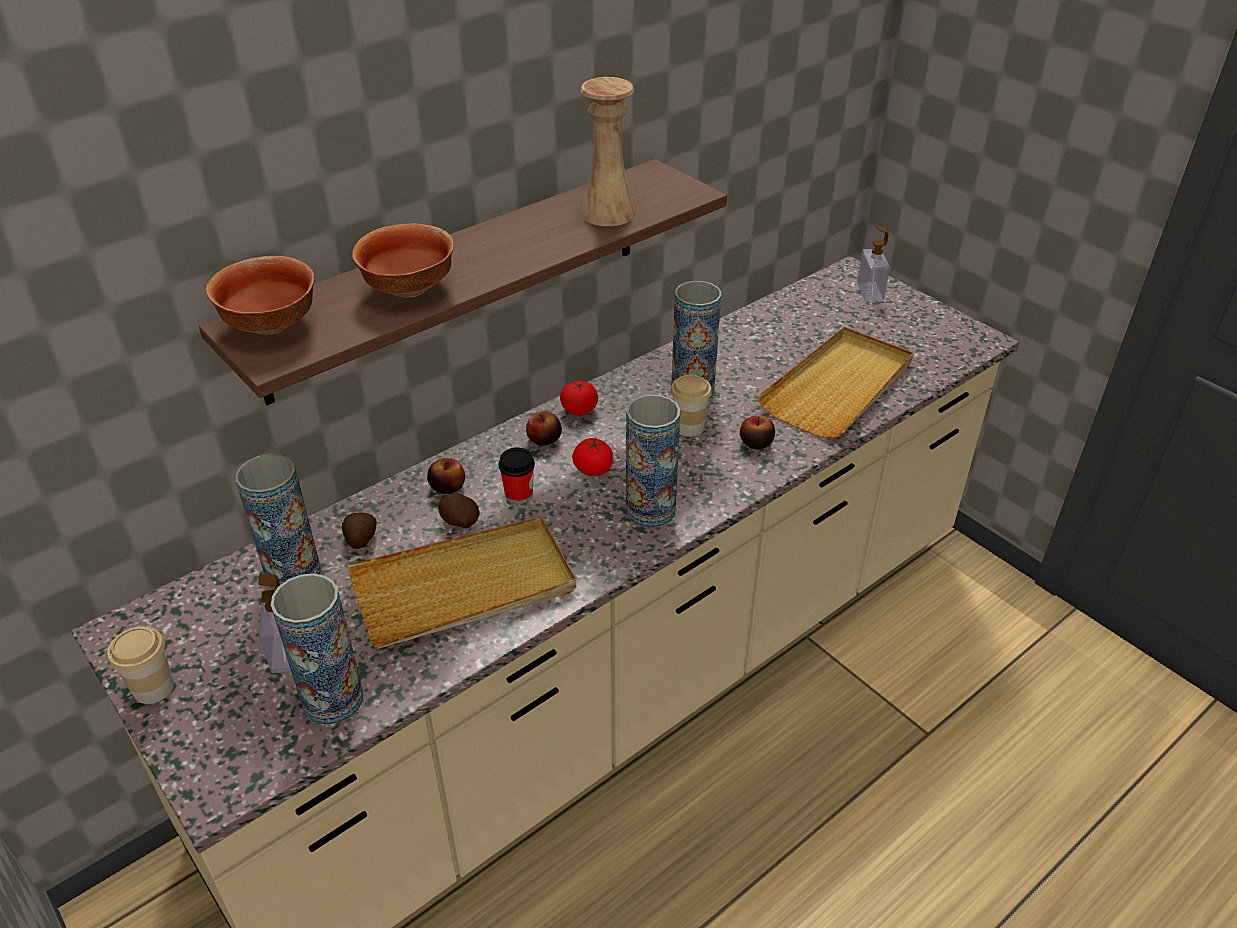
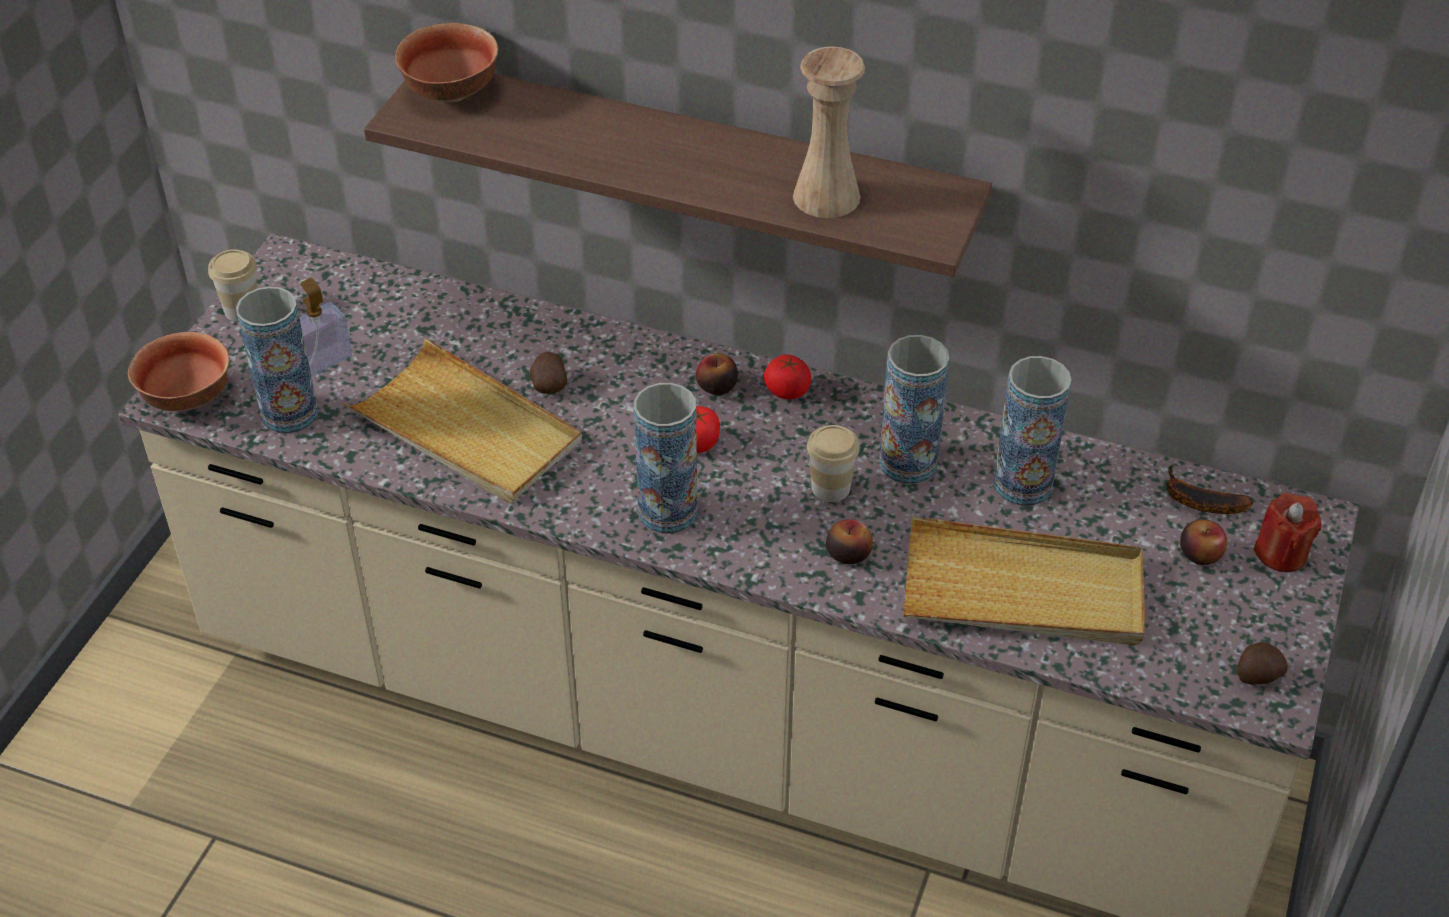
camera: 60 degrees right, 5 degrees up
(293, 573) = (411, 316): vase -> vase (1023, 484)
(360, 540) = (479, 334): potato -> potato (1256, 676)
(410, 289) = (568, 138): bowl -> bowl (187, 399)
(447, 486) = (592, 353): apple -> apple (1200, 554)
(519, 495) = (617, 407): cup -> none
(810, 300) = (1198, 501): none -> banana
(870, 291) = (1281, 553): soap dispenser -> red candle

